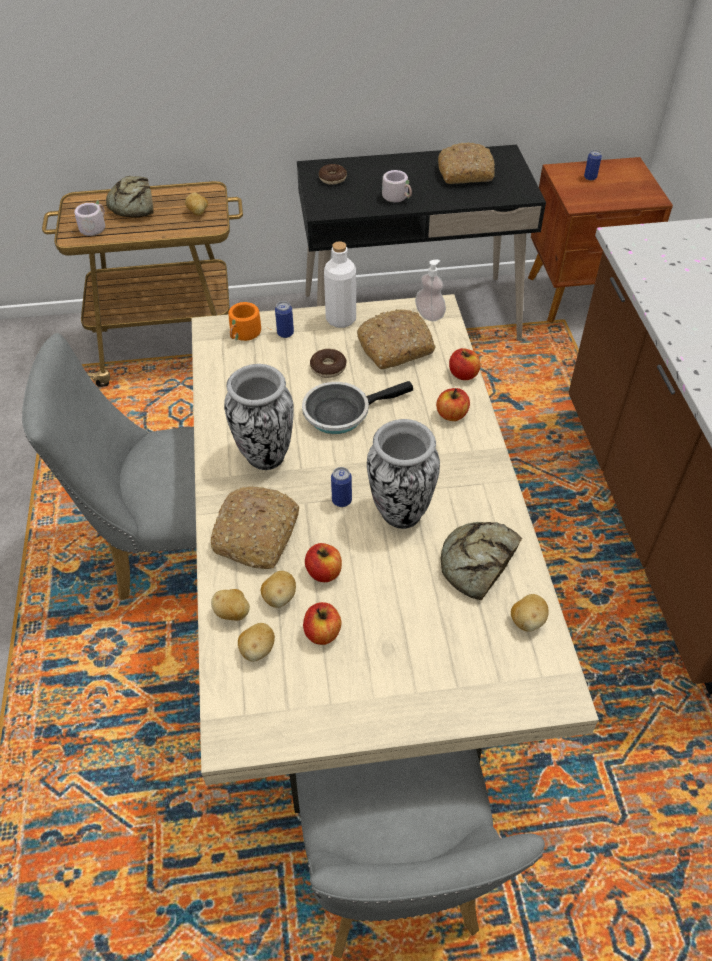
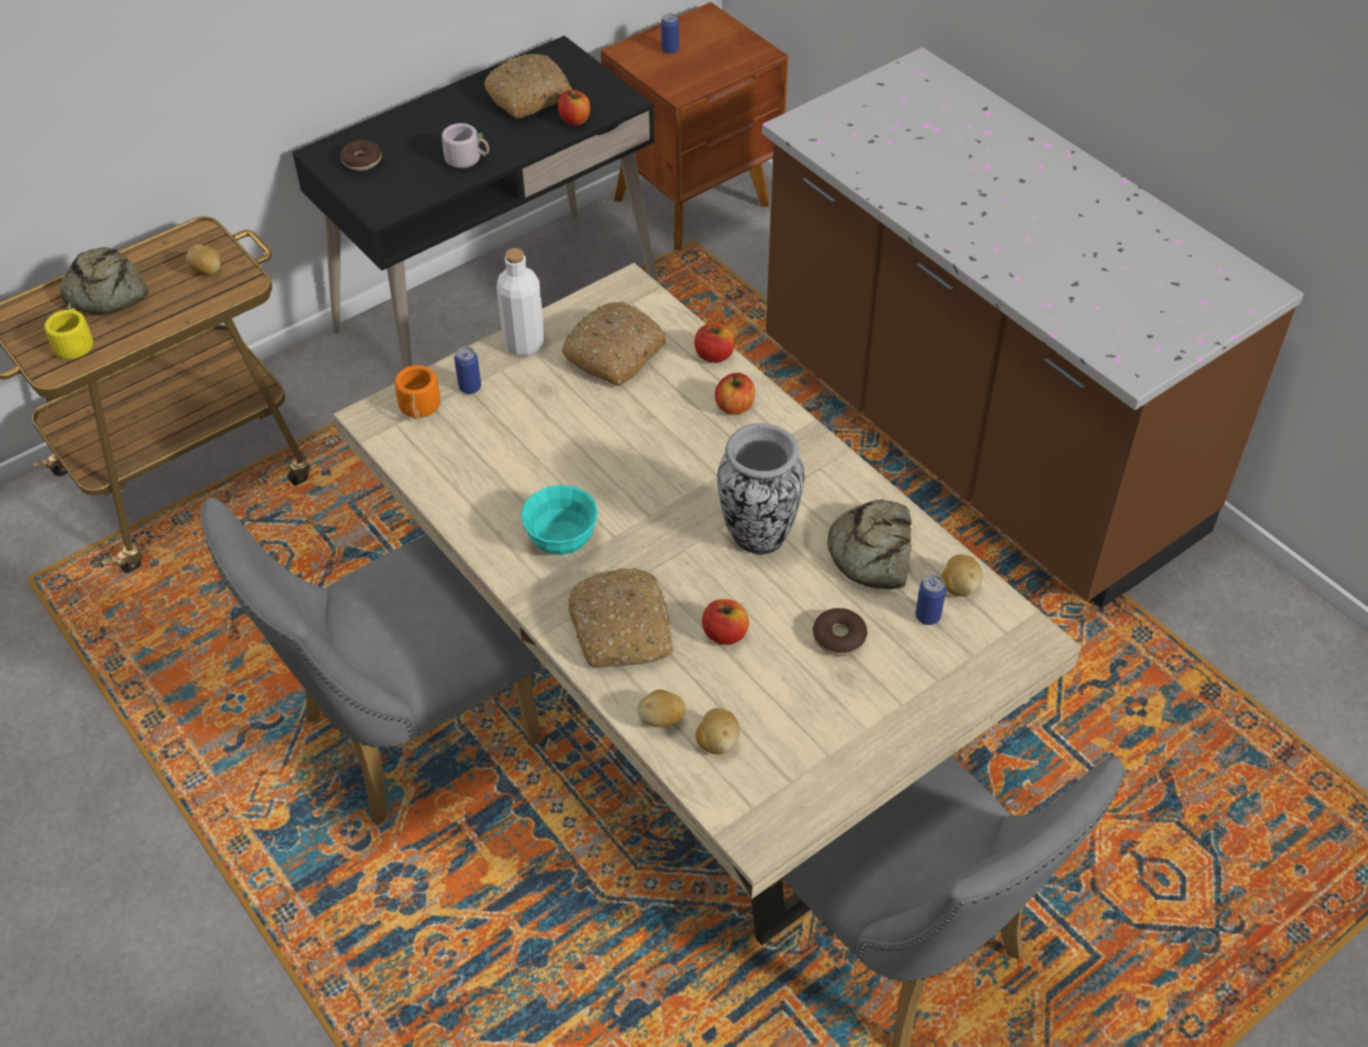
camera: 30 degrees left, 0 degrees up
(93, 227) = (73, 344): grey mug -> yellow mug
(264, 456) = (562, 541): vase -> turquoise bowl
(279, 597) = (698, 681): potato -> none
(322, 633) = (770, 693): apple -> apple (575, 120)
(328, 368) = (555, 409): donut -> donut (839, 637)
(341, 412) = (611, 455): frying pan -> none
(342, 500) = (686, 551): can -> can (927, 616)
(429, 315) = (625, 299): soap dispenser -> none

